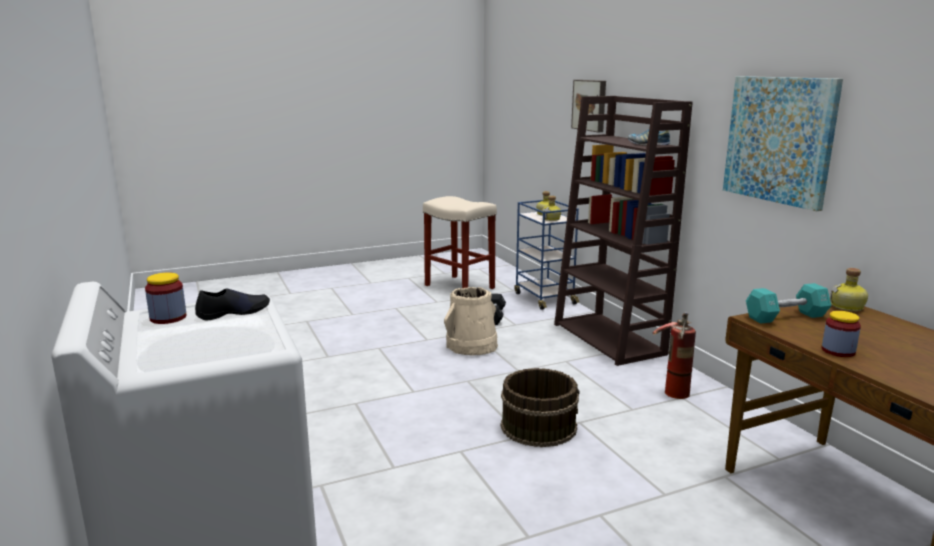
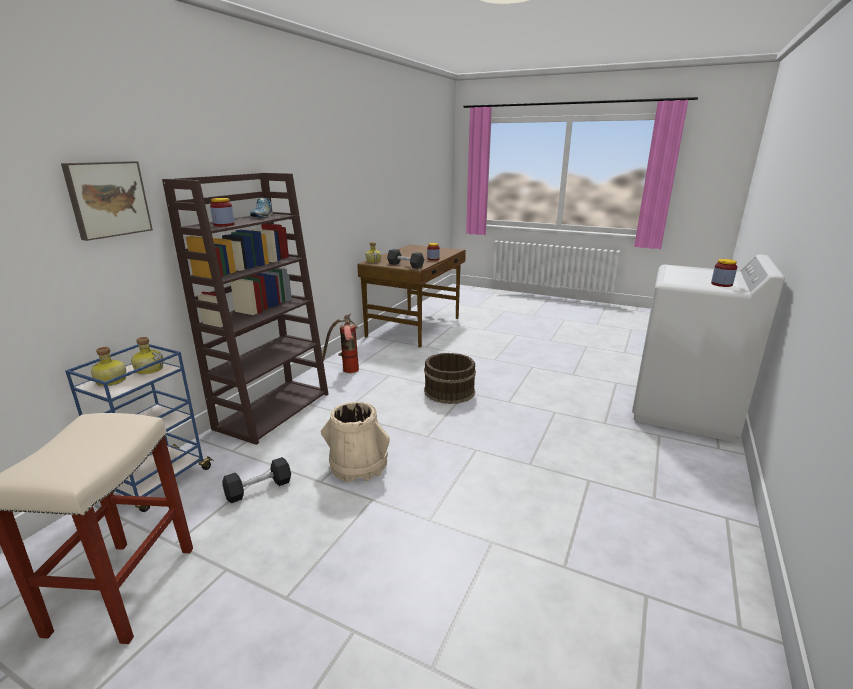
camera: 130 degrees left, 5 degrees up
(233, 312) = (683, 279): black shoe -> none
(605, 139) = (224, 225): none -> jar
(779, 140) = (319, 189): picture -> none
(786, 317) = (405, 265): turquoise dumbbell -> black dumbbell

